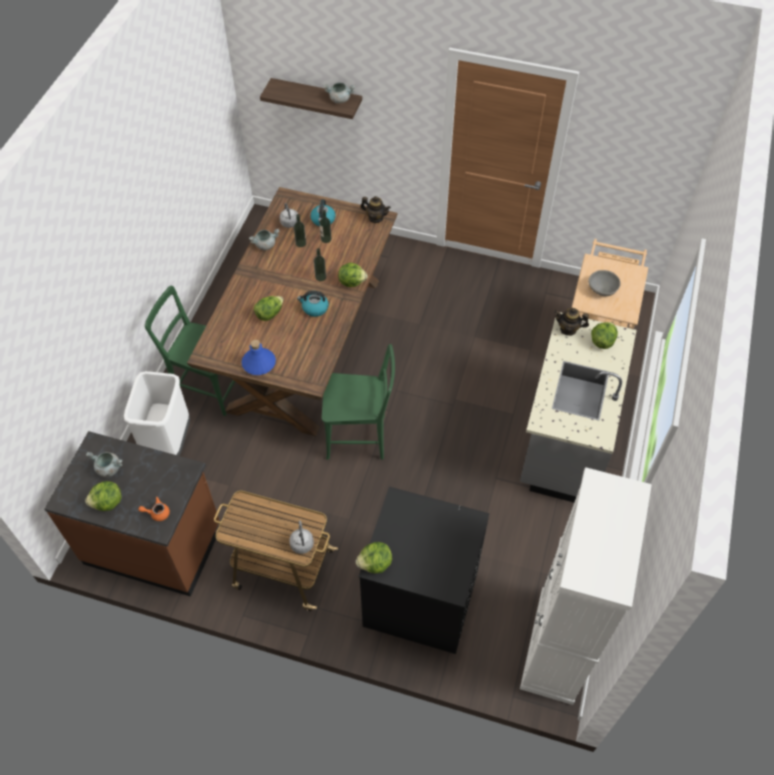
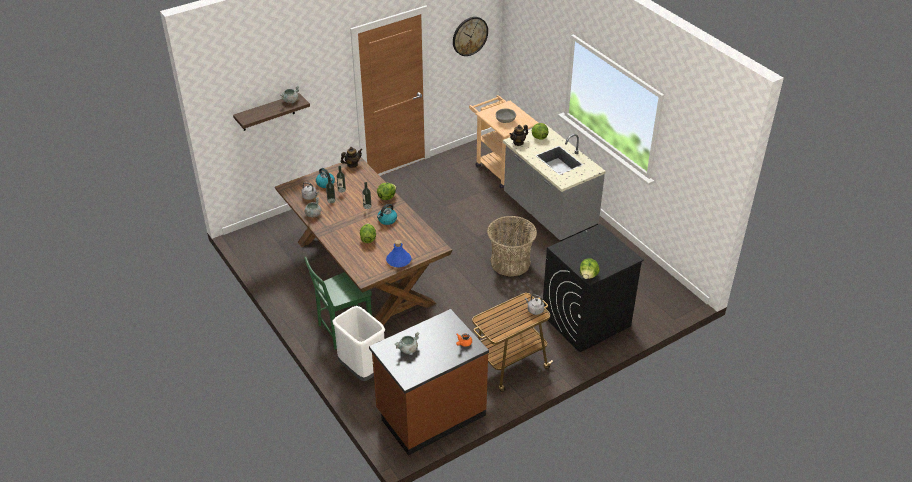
camera: 50 degrees left, 15 degrees down
(108, 503) = (433, 361): lettuce -> none
(360, 437) = (458, 286): green chair -> none
(444, 458) = (510, 263): none -> basket
(556, 646) = (661, 288): white cabinet -> none
(642, 149) = (470, 36): none -> wall clock

